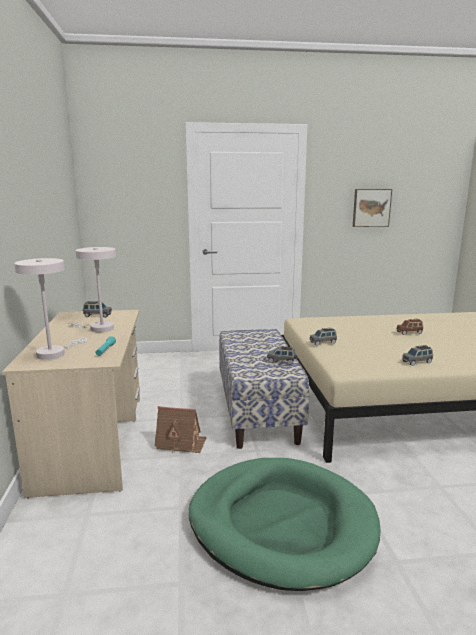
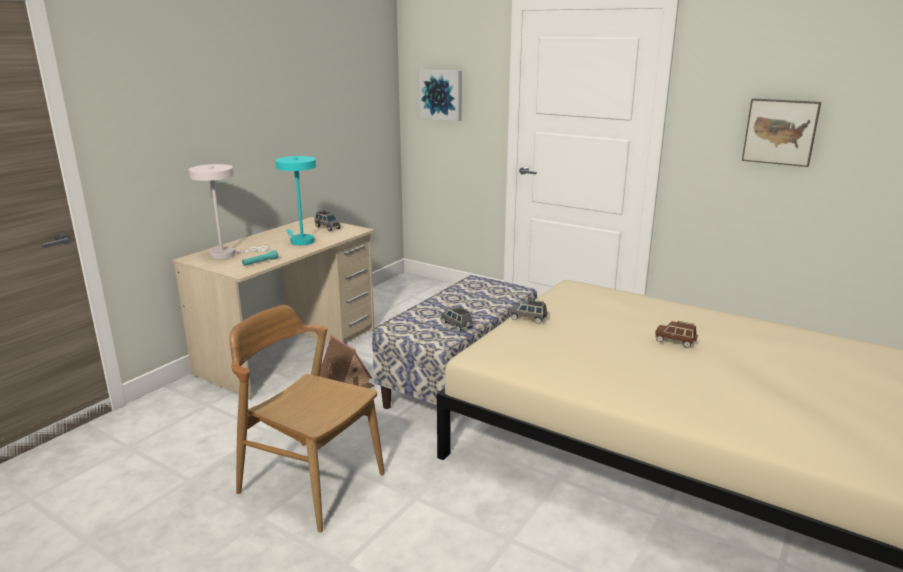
camera: 40 degrees right, 5 degrees up
(98, 328) = (300, 240): white table lamp -> turquoise table lamp
(123, 199) = (441, 94): none -> picture
(281, 523) = (311, 483): green dog bed -> brown chair
(417, 362) = (583, 377): grey toy car -> none

